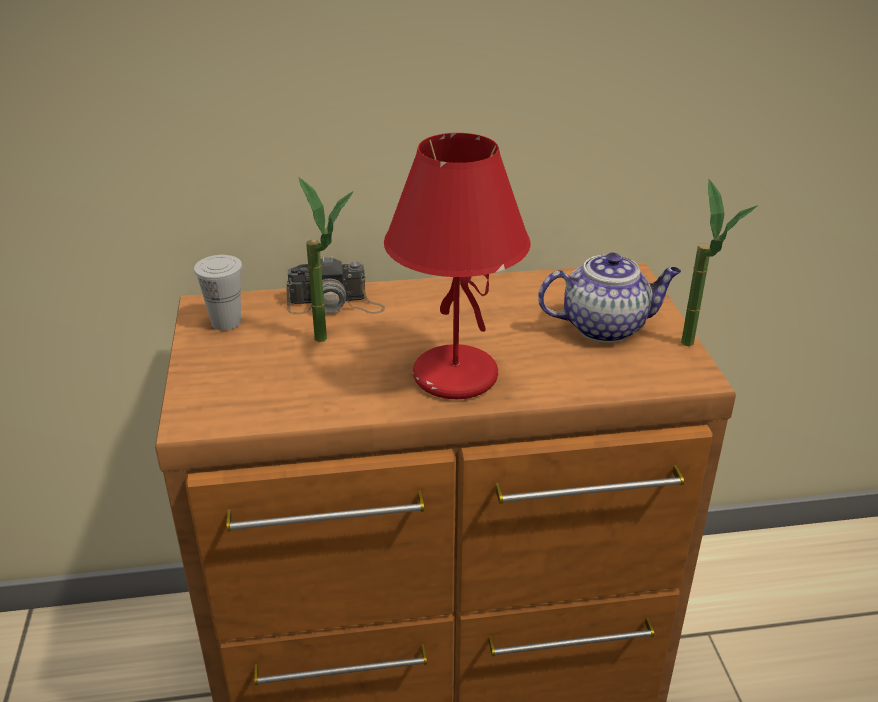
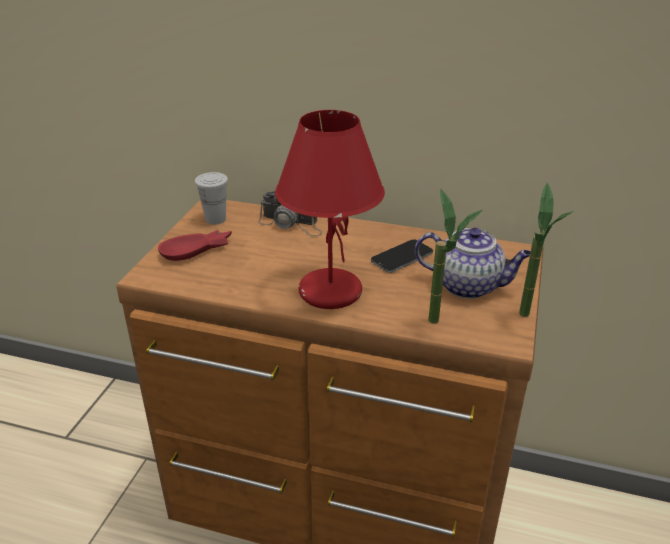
camera: 25 degrees right, 0 degrees up
(238, 370) = (198, 251): none -> red bowl
(332, 341) = (270, 247): potted plant -> potted plant (442, 325)
(505, 313) = (402, 257): none -> phone

